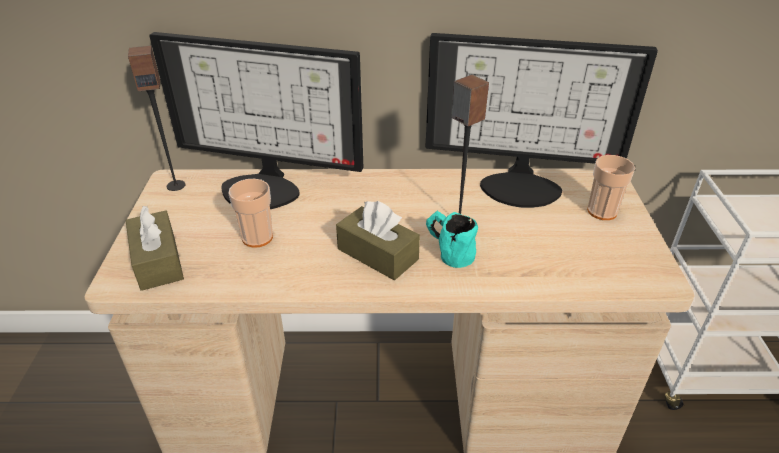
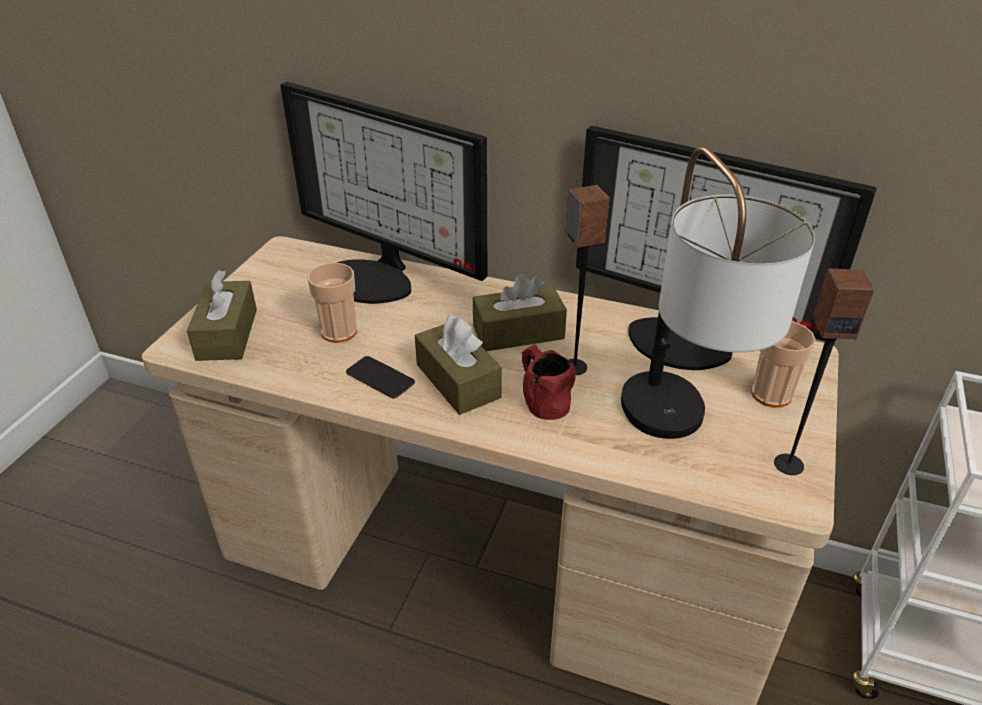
camera: 20 degrees right, 0 degrees up
(176, 185) = (287, 256): speaker -> speaker (788, 464)
(313, 267) = (380, 378): none -> phone
(402, 206) = (518, 332): none -> brown tissue box
(448, 252) = (541, 398): turquoise mug -> red mug
(560, 258) = (677, 438): none -> table lamp

